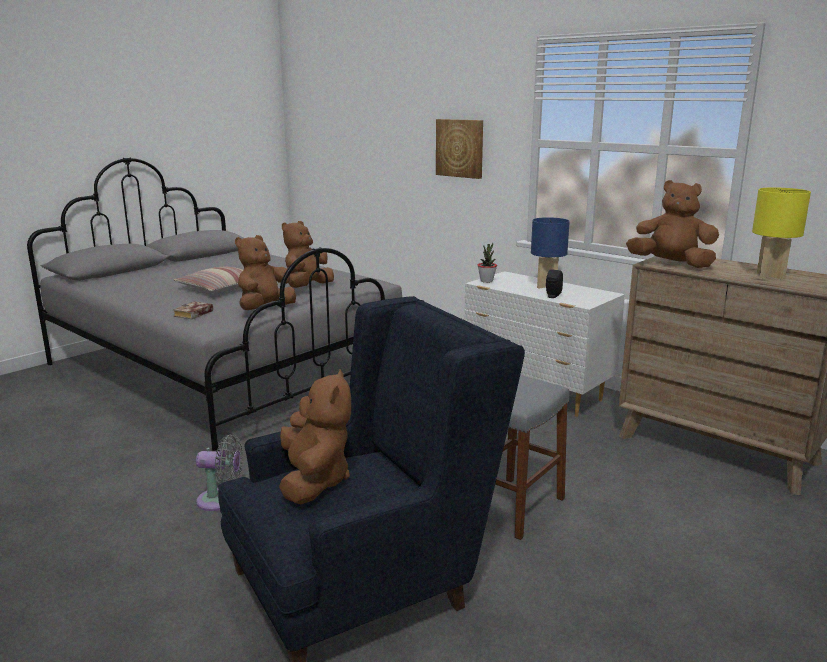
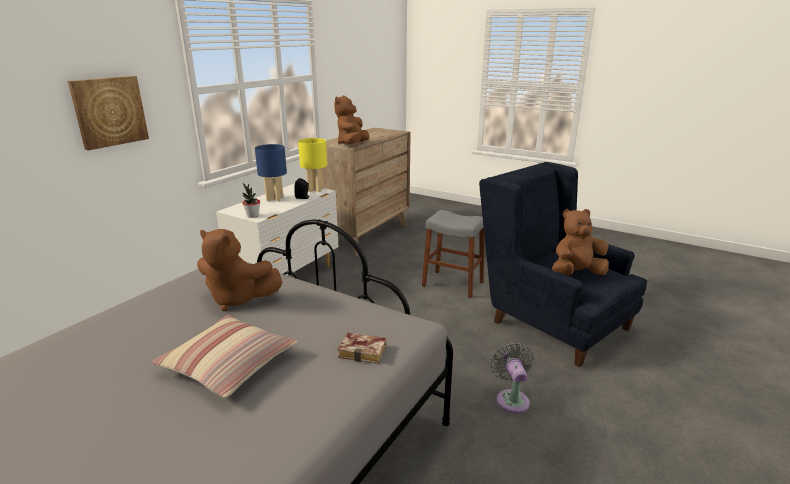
camera: 100 degrees left, 5 degrees up
(265, 309) = (334, 308): brown plush toy -> none
(771, 276) = (374, 135): yellow table lamp -> yellow table lamp (315, 190)

